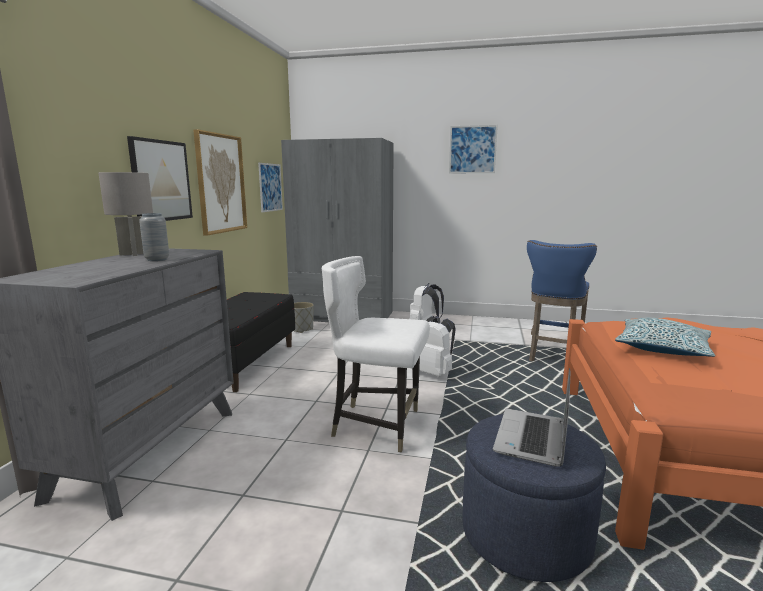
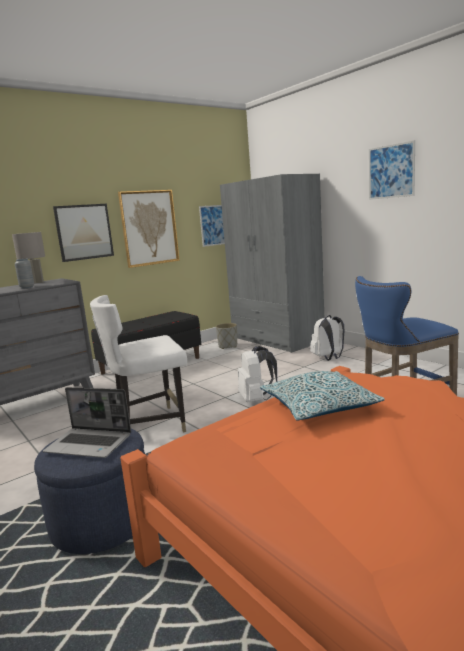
camera: 40 degrees right, 0 degrees up
(376, 425) = (150, 425): white chair -> white chair turned 75 degrees counterclockwise
(532, 439) = (90, 444): laptop -> laptop turned 135 degrees counterclockwise

